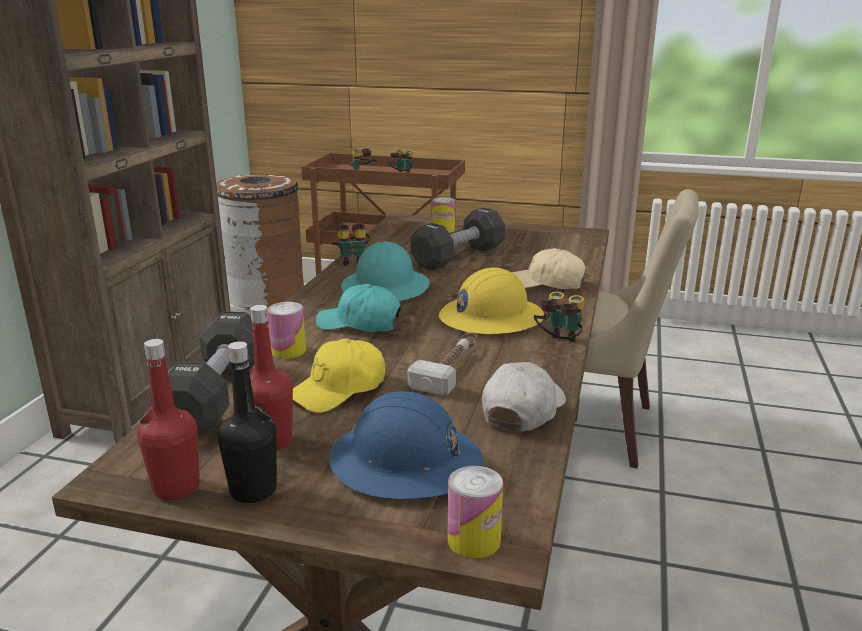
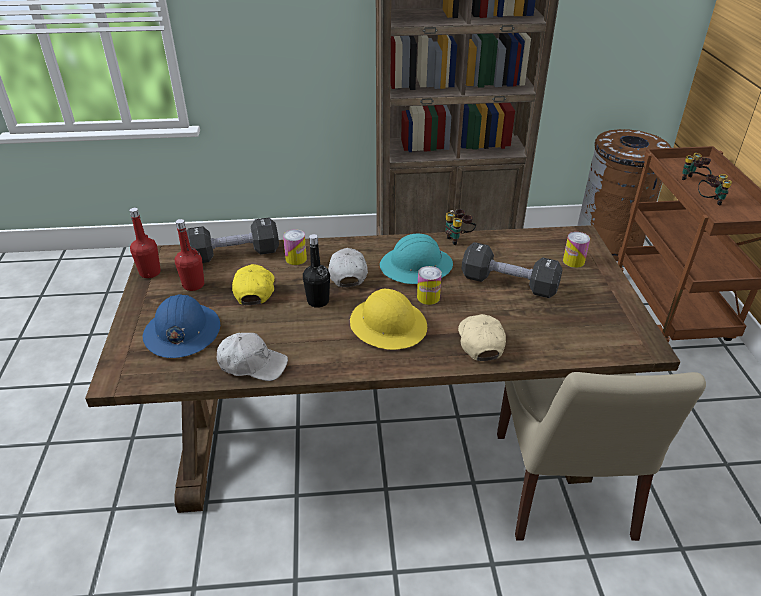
camera: 70 degrees right, 15 degrees up
(253, 490) = (150, 293): black bottle -> black bottle (318, 301)
(339, 389) = (254, 290): yellow cap -> yellow cap turned 60 degrees clockwise
(360, 324) = (347, 273): turquoise cap -> white cap
(450, 367) = (298, 323): hammer -> none
(474, 540) = (118, 369): can -> can (428, 297)
(558, 344) = (357, 365): binoculars -> none

